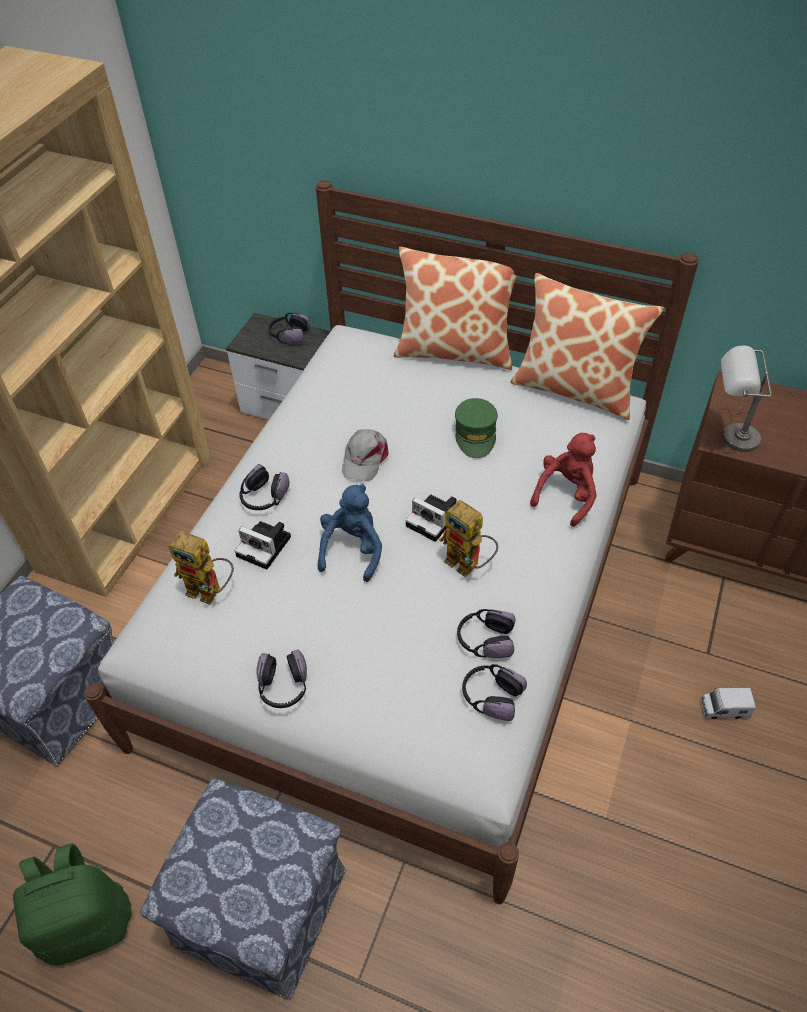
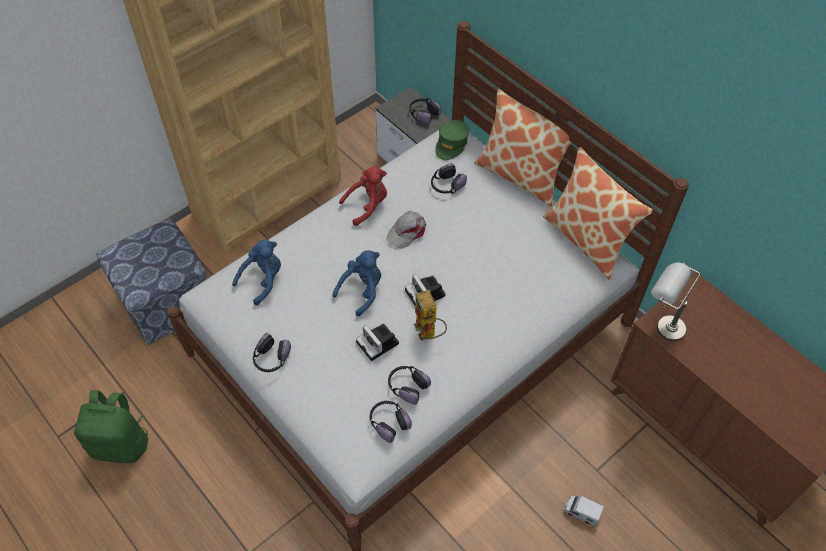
camera: 25 degrees right, 5 degrees up
(211, 591) = (263, 280): toy robot -> blue plush toy
(262, 907) = (218, 485): ottoman -> none
(264, 497) = (328, 231): headphones -> headphones (446, 185)
(266, 546) = (310, 265): camera -> camera (379, 344)
(475, 434) = (492, 245): green cap -> green cap (451, 144)
(566, 495) = (526, 315): red plush toy -> red plush toy (367, 205)

